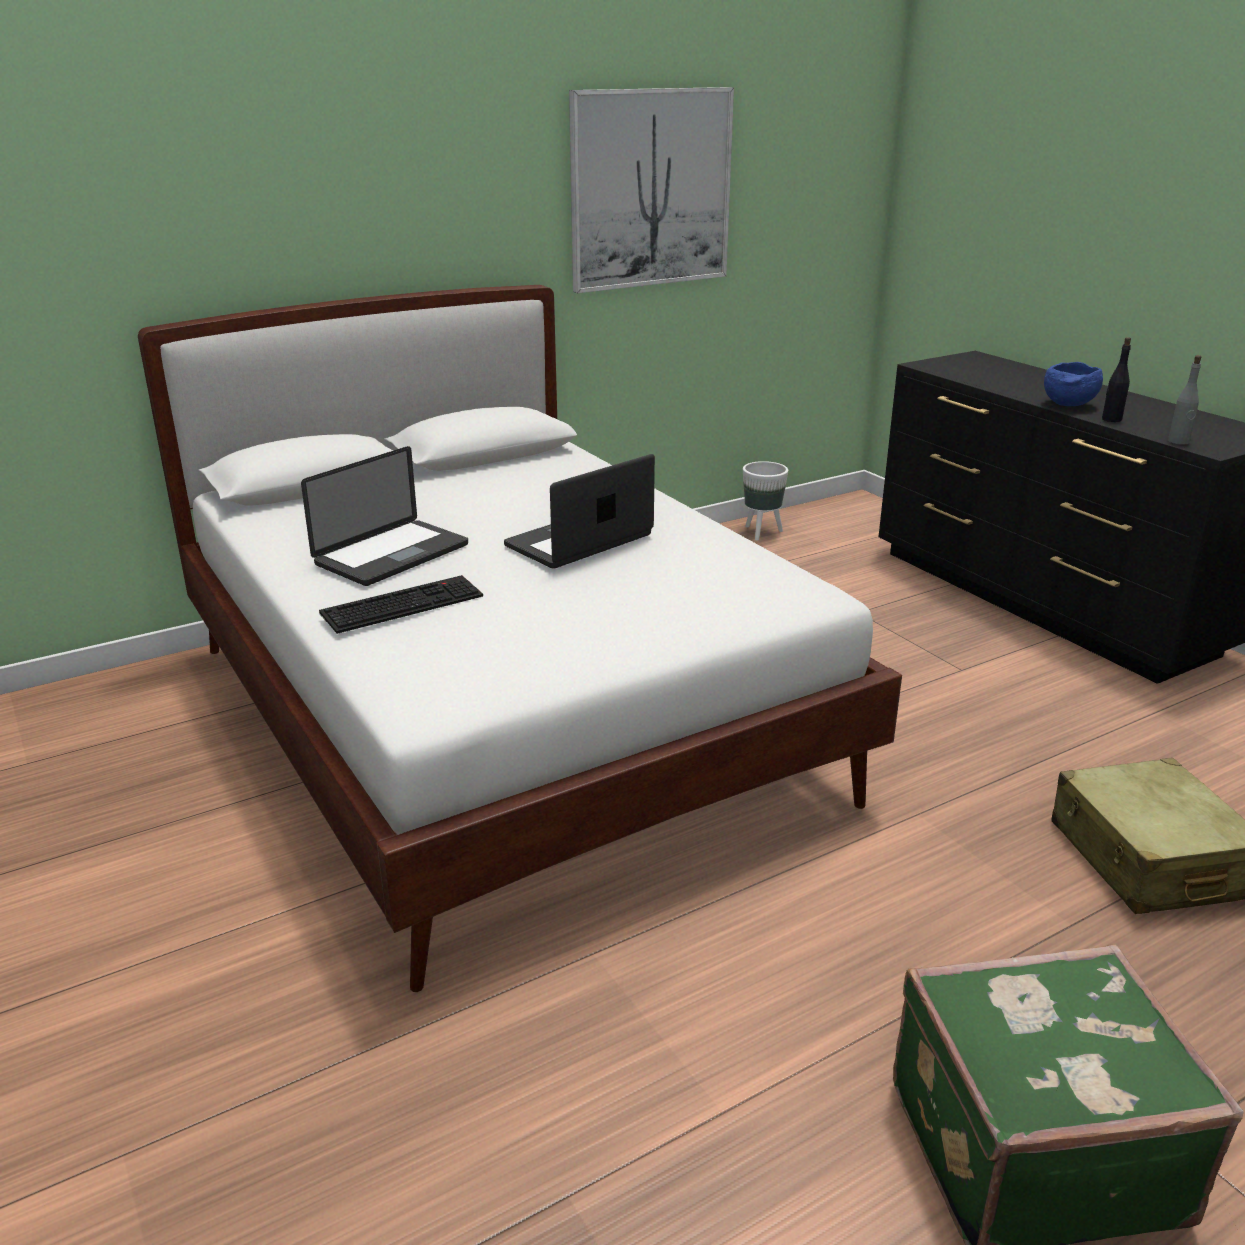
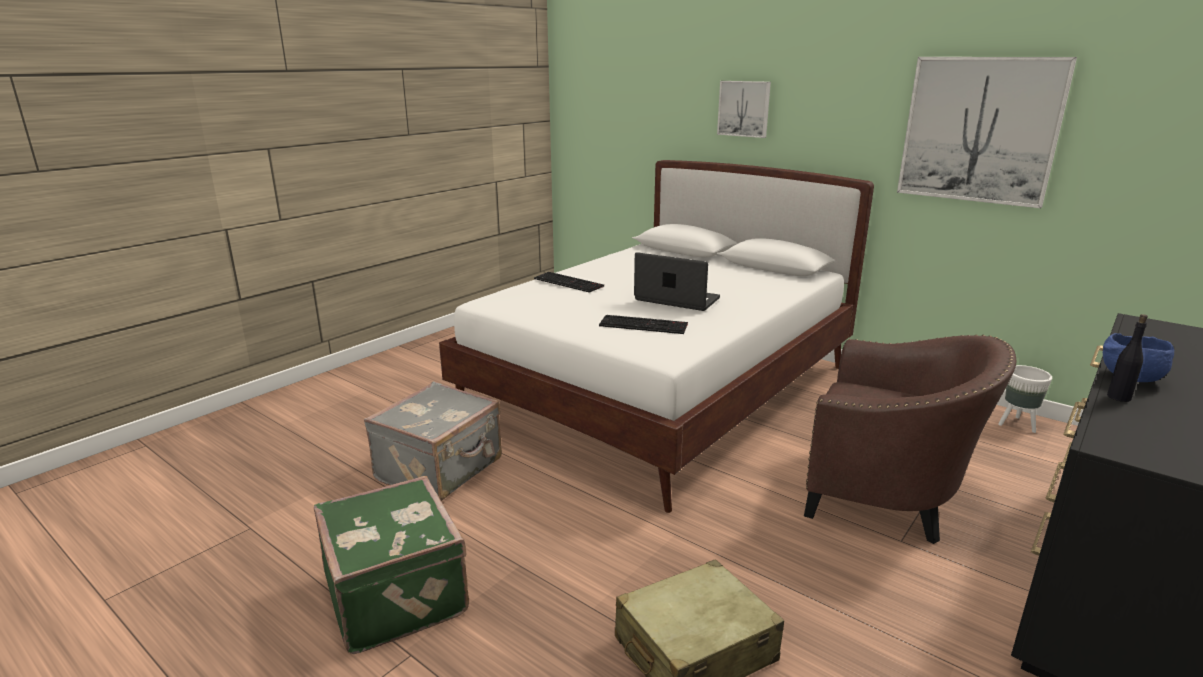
camera: 70 degrees right, 5 degrees down
(304, 196) = (744, 108): none -> picture
(392, 555) = (620, 273): laptop -> none
(634, 1043) = (441, 470): none -> grey suitcase
(676, 585) = (644, 325): none -> keyboard
(878, 649) = (887, 498): none -> brown armchair
(1178, 441) = (1100, 428): grey bottle -> none

